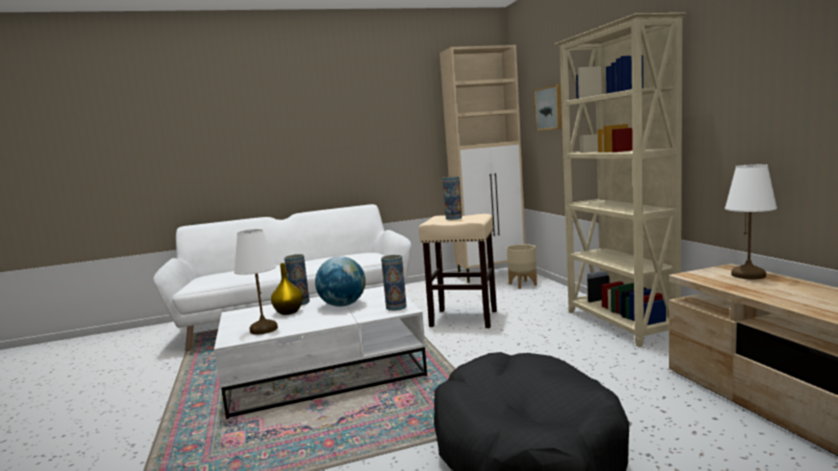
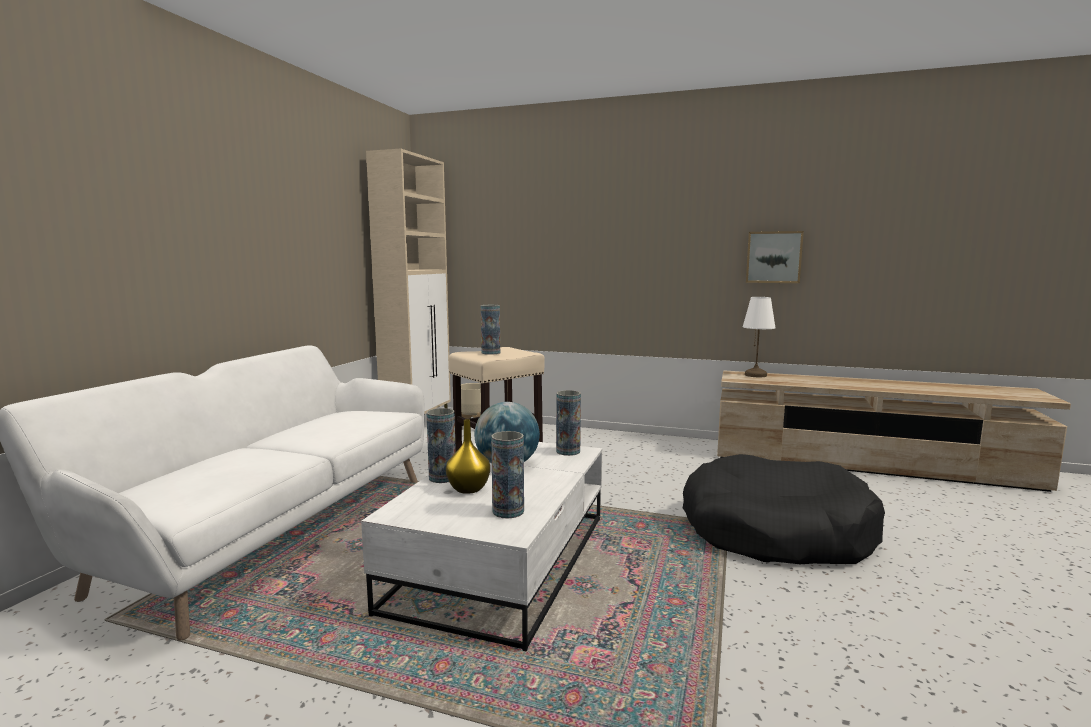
camera: 55 degrees left, 0 degrees up
(263, 329) = (508, 511): white table lamp -> vase
(550, 108) = (495, 237): picture -> picture (773, 257)
(619, 324) = (623, 439): beige bookcase -> none

